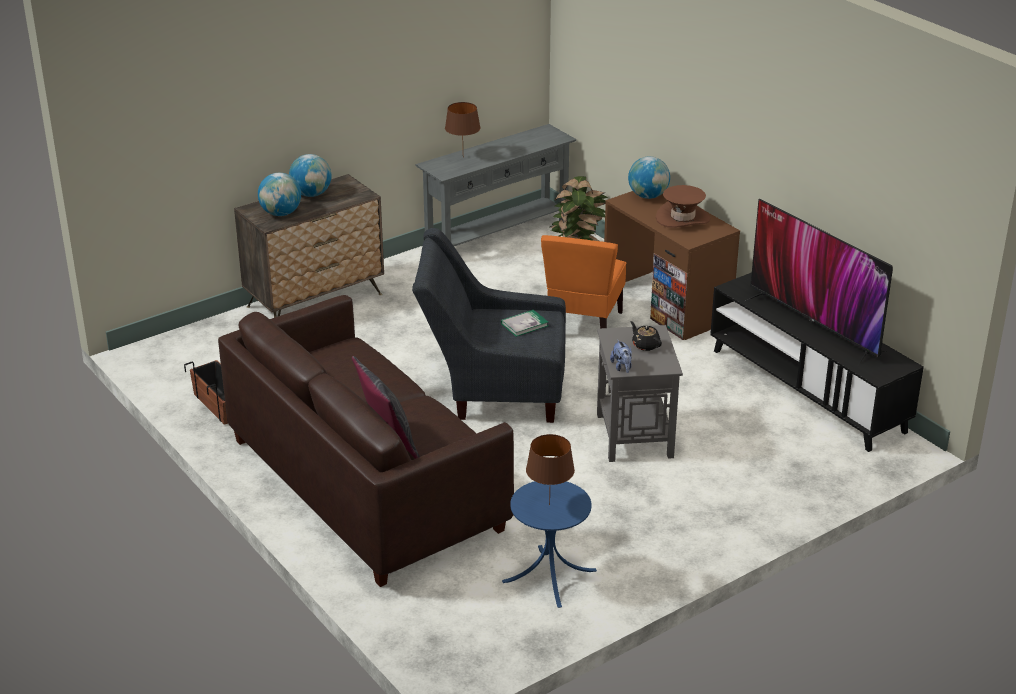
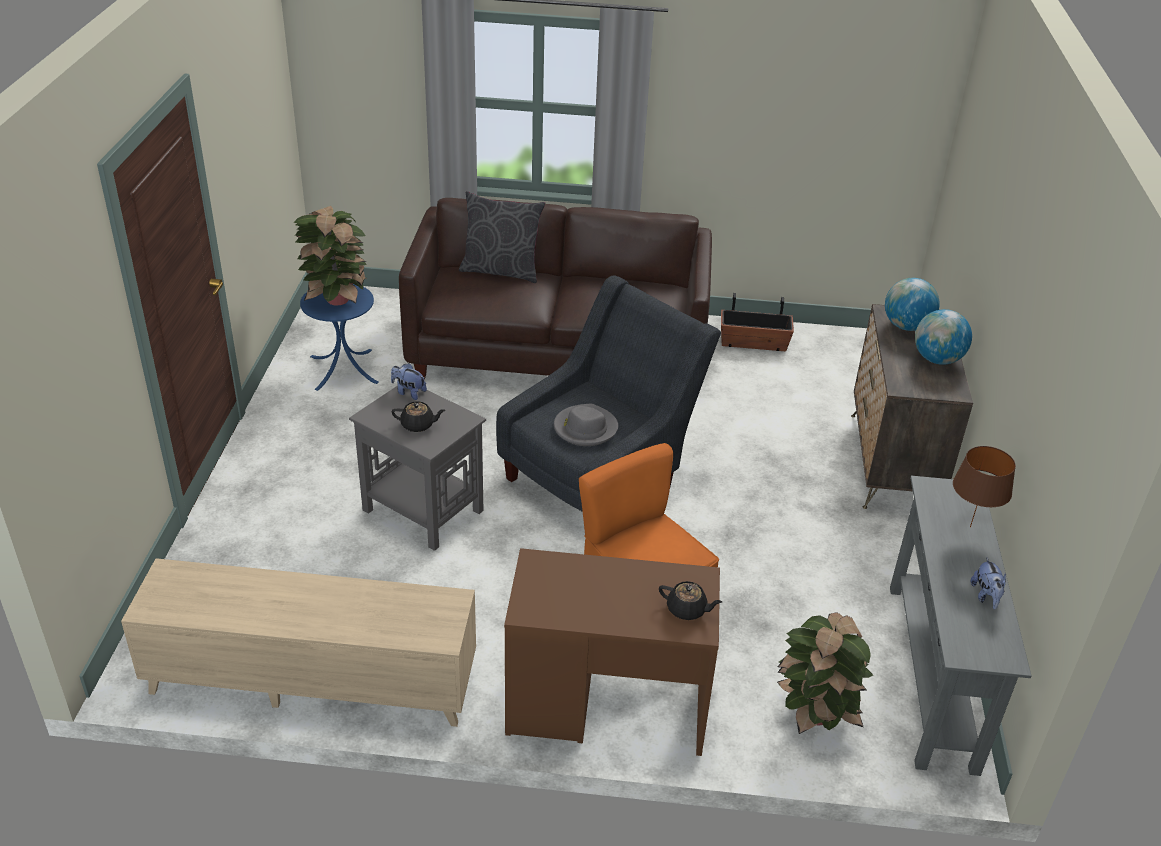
camera: 130 degrees right, 5 degrees up
(512, 142) = (986, 596): none -> plush toy
(524, 325) = (585, 428): book -> grey hat
(549, 505) = (336, 298): brown table lamp -> potted plant
(648, 196) = (687, 610): globe -> black teapot
(682, 218) = (594, 596): brown hat -> none
(806, 390) = (312, 680): black tv stand -> beige tv stand
(814, 325) = (301, 603): television -> none

